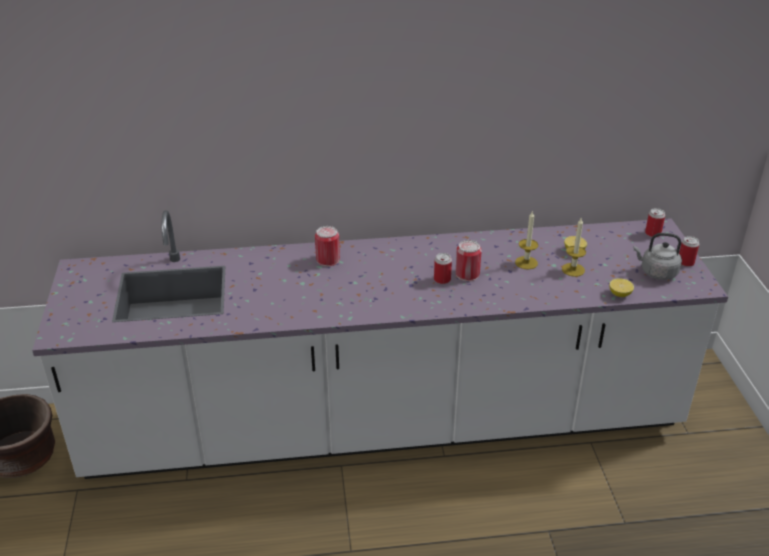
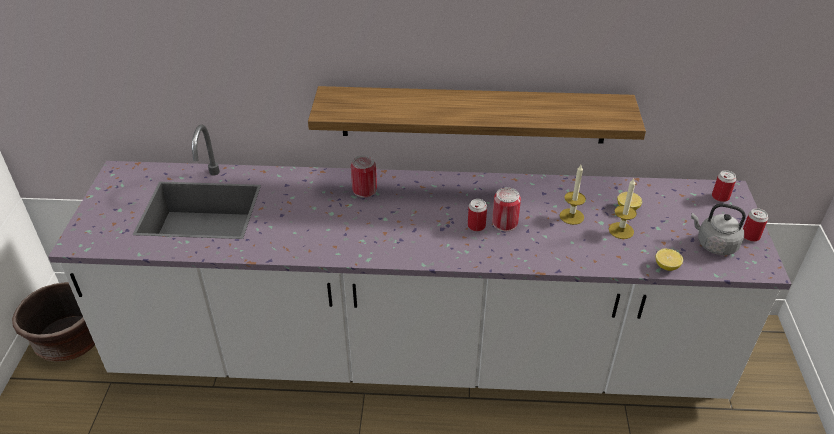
camera: 10 degrees right, 5 degrees up
(424, 179) = (473, 115): none -> shelf

